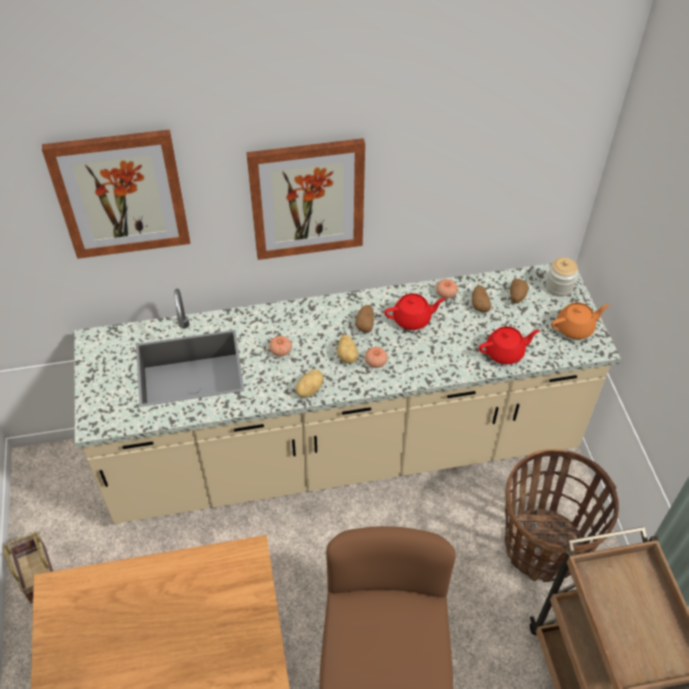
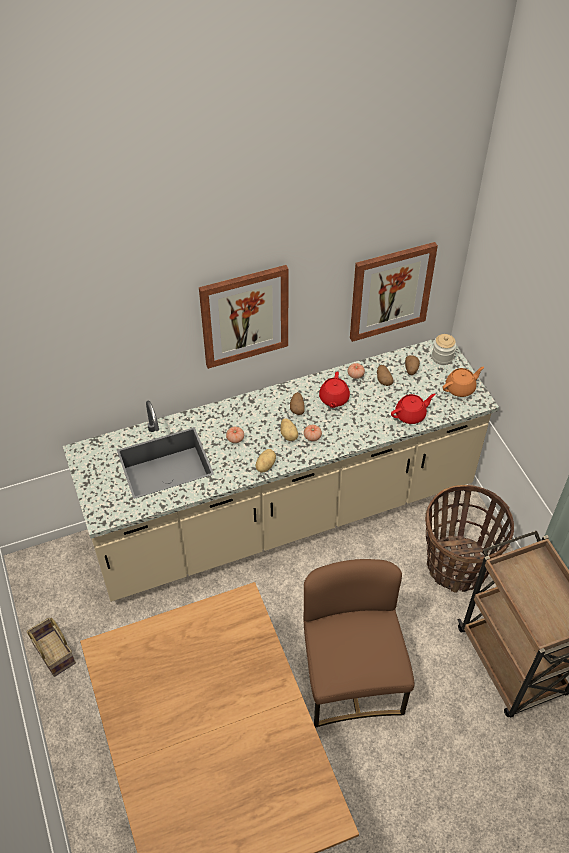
camera: 10 degrees left, 0 degrees up
(121, 194) = (103, 332): picture -> picture (390, 291)
(412, 319) = (333, 399): red teapot -> red teapot turned 120 degrees clockwise

